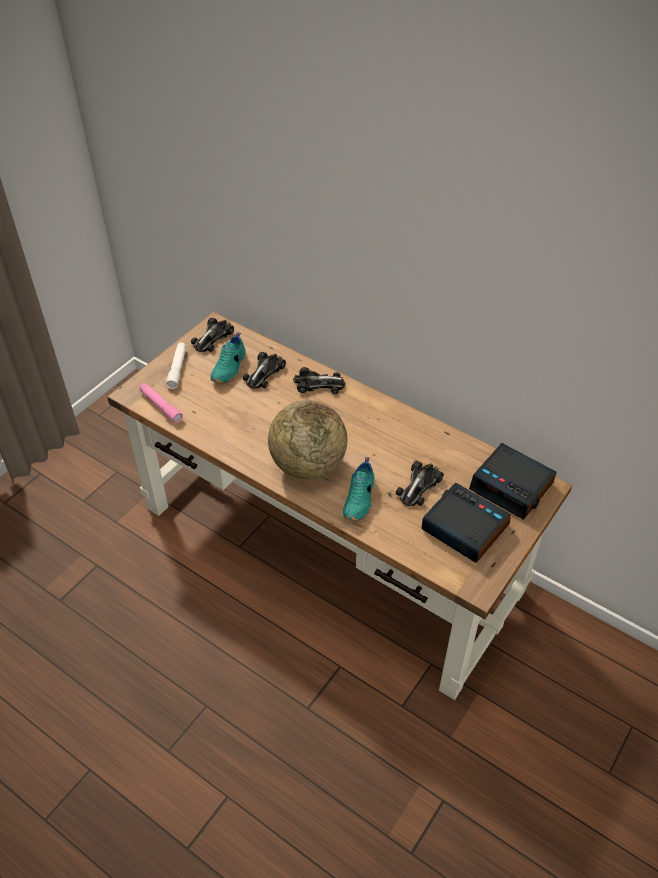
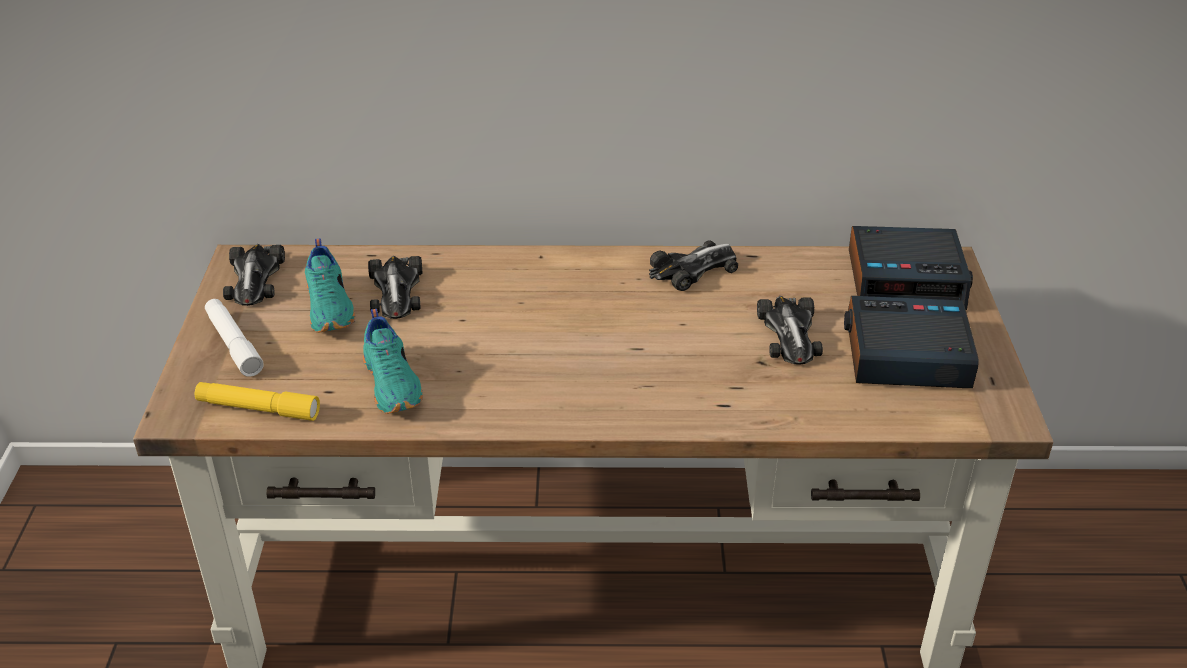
camera: 35 degrees left, 10 degrees down
(161, 406) = (258, 409): pink flashlight -> yellow flashlight
(308, 465) = (601, 381): globe -> none
(318, 384) = (501, 272): toy car -> toy car (693, 270)
(360, 499) = (728, 388): turquoise shoe -> turquoise shoe (393, 384)

